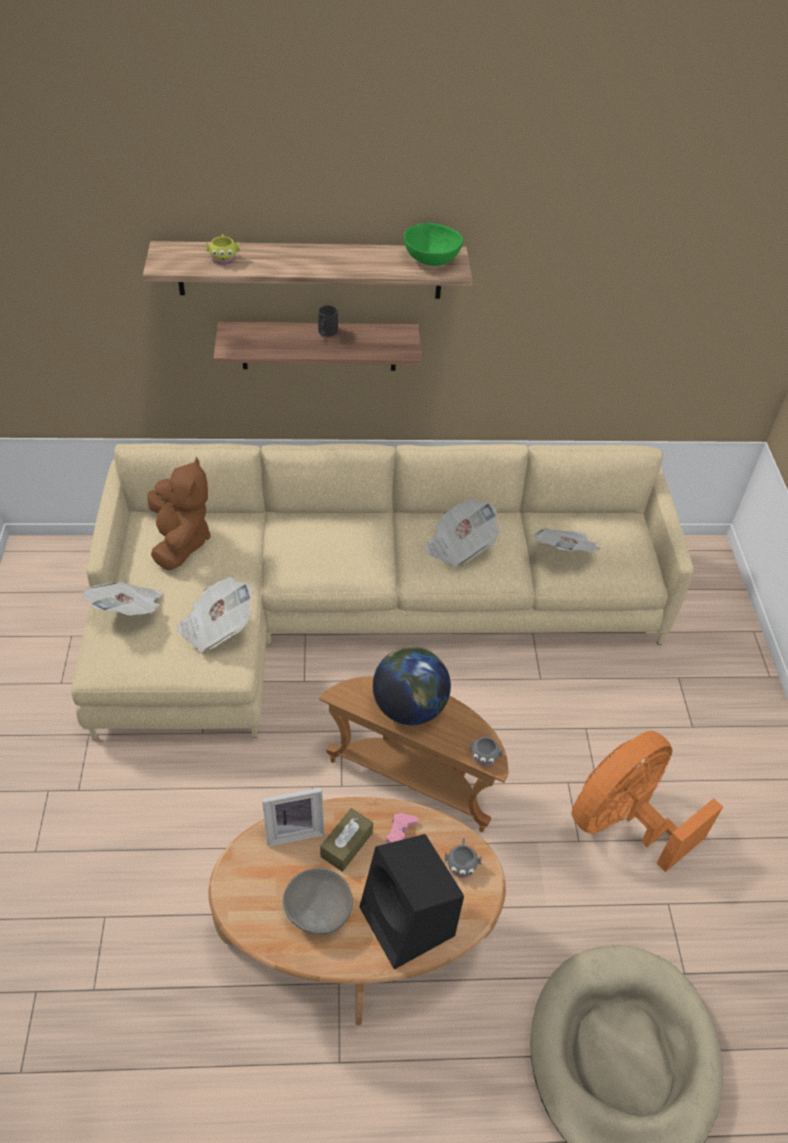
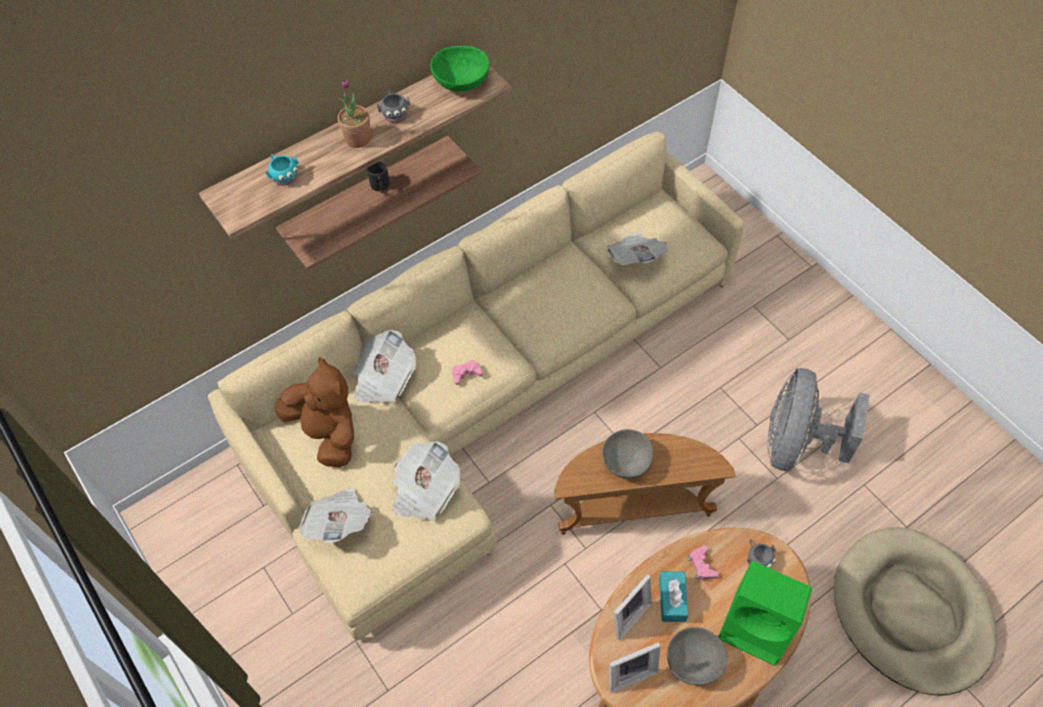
camera: 30 degrees left, 10 degrees up
(223, 257) = (284, 175): yellow mug -> turquoise mug
(252, 879) = (629, 671): none -> picture frame
(306, 259) = (358, 138): none -> potted plant
(331, 560) = (466, 374): none -> pink game controller
(346, 844) = (672, 599): brown tissue box -> turquoise tissue box
(409, 707) = (626, 461): globe -> grey bowl
(409, 923) = (758, 626): black speaker -> green speaker
(459, 546) = (554, 300): newspaper -> newspaper (383, 378)
(484, 754) = (707, 464): grey mug -> grey mug (394, 113)
(624, 822) = (796, 443): orange fan -> grey fan

